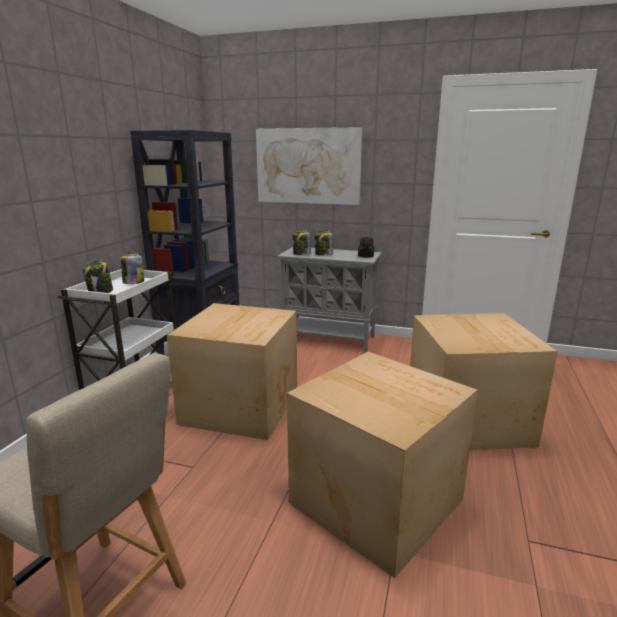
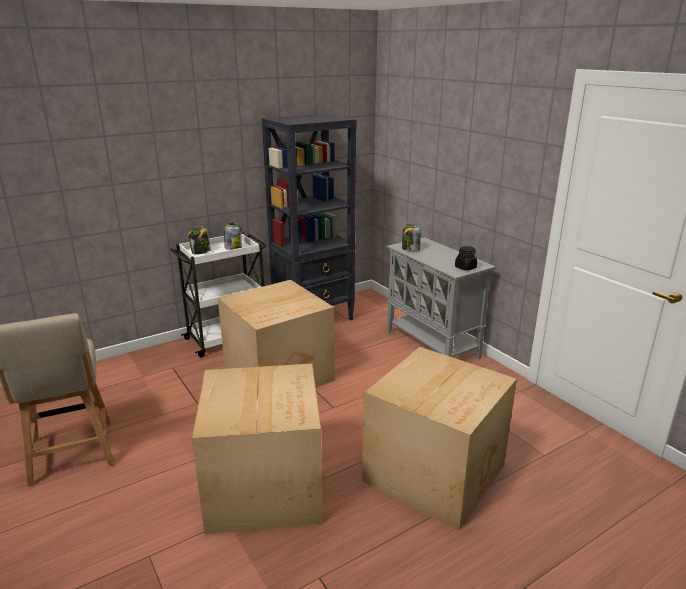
camera: 40 degrees right, 5 degrees up
(308, 166) = (445, 155): picture -> none
(323, 254) = (429, 255): jar -> none

